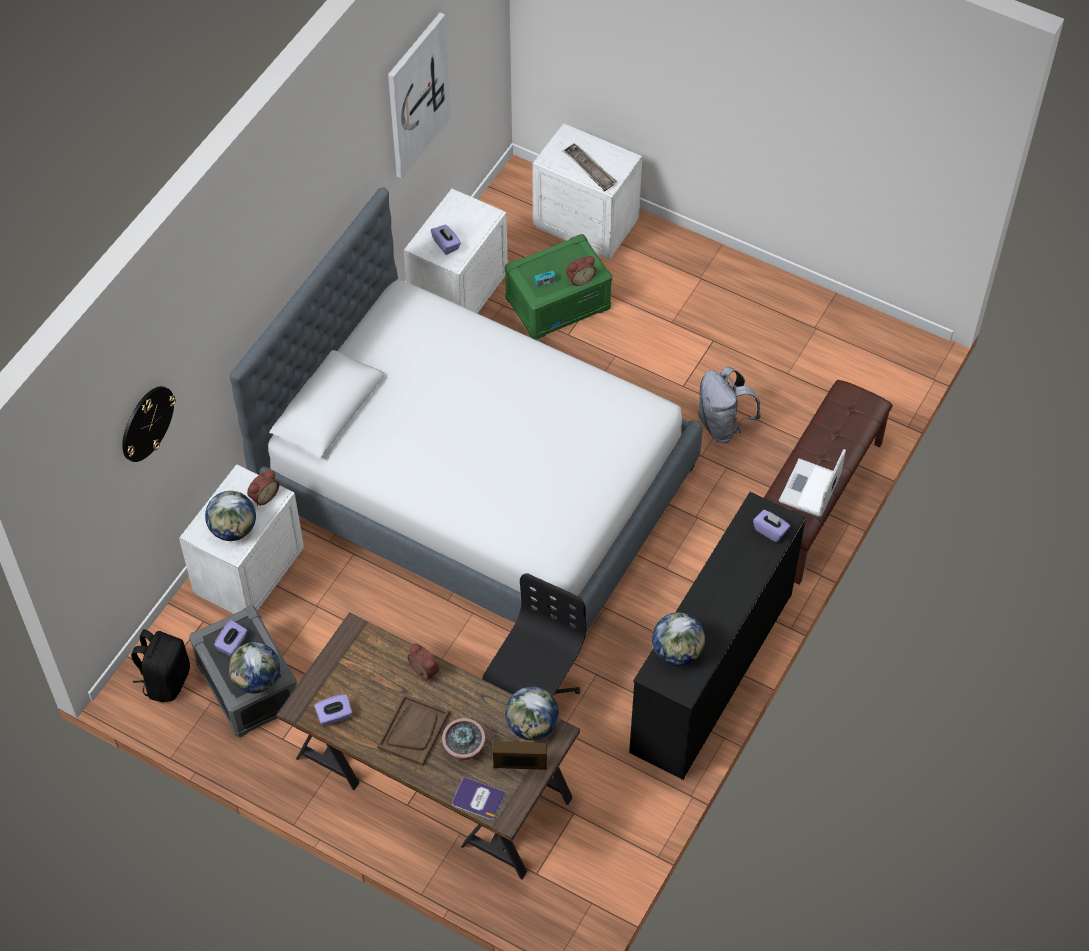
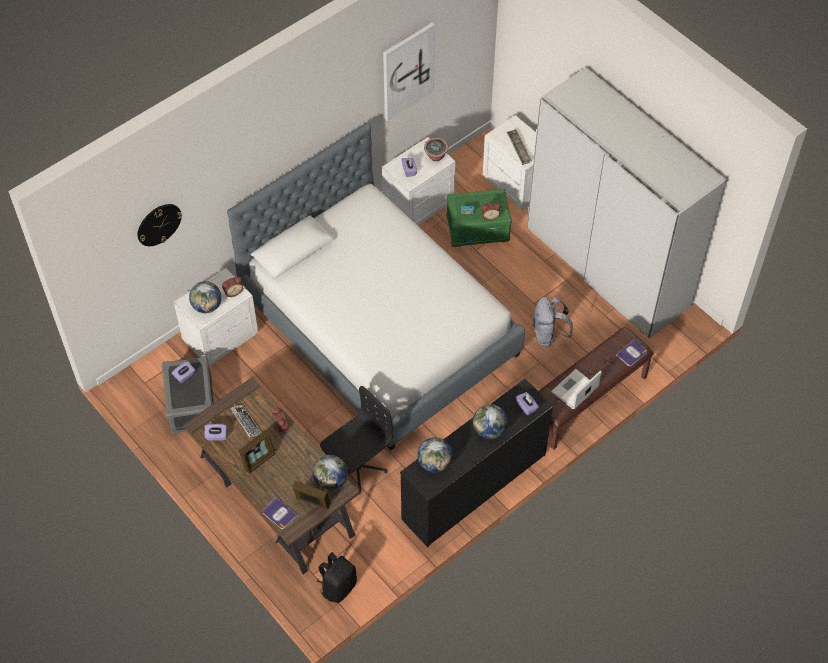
camera: 20 degrees right, 0 degrees up
(166, 680) = (145, 386): black backpack -> black backpack (338, 586)
(257, 680) = (189, 402): globe -> globe (489, 430)
(370, 682) = (246, 422): none -> keyboard
(413, 730) = (259, 460): brown tray -> picture frame
(464, 750) = (284, 481): potted plant -> potted plant (436, 156)
(763, 305) = (607, 267): none -> white wardrobe
(865, 413) = (632, 353): none -> book

